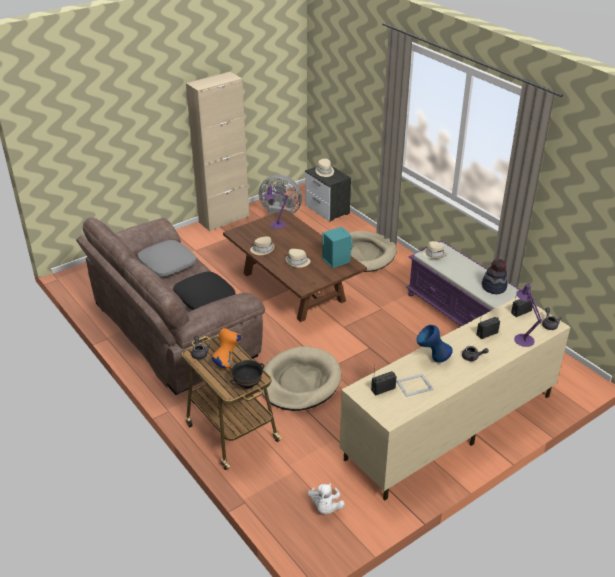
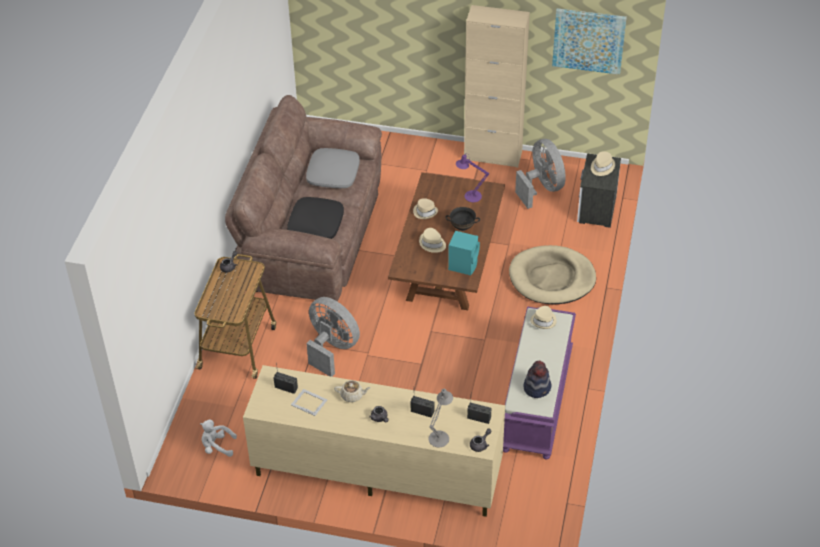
camera: 50 degrees right, 10 degrees up
(228, 361) = (236, 287): orange vase -> none
(247, 384) = (222, 313): black bowl -> black bowl (462, 227)
(272, 81) = (589, 40): none -> picture
(300, 382) = (332, 348): beige dog bed -> grey fan
(325, 507) = (217, 446): white plush toy -> white plush toy turned 45 degrees clockwise
(432, 359) = (352, 395): blue vase -> beige teapot
(522, 338) = (440, 436): purple table lamp -> grey table lamp

